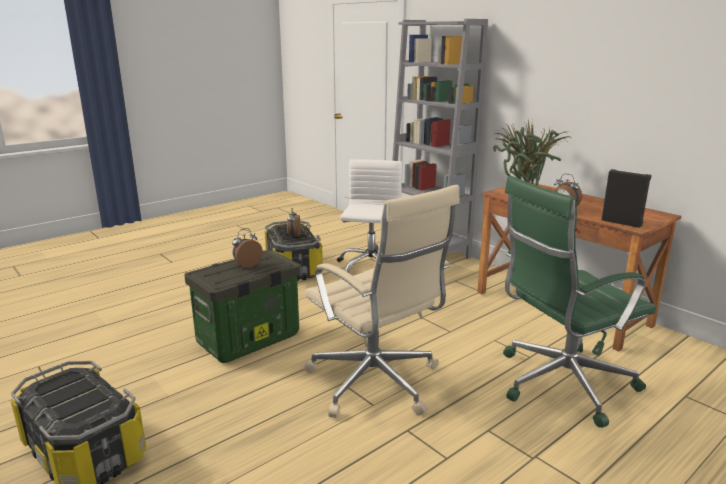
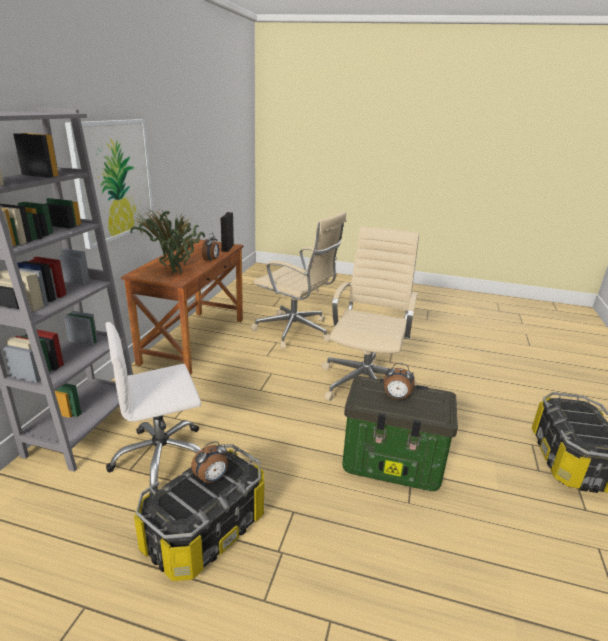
camera: 125 degrees left, 5 degrees up
(549, 89) = (114, 180): none -> picture
(560, 383) = (295, 331): green office chair -> beige office chair

